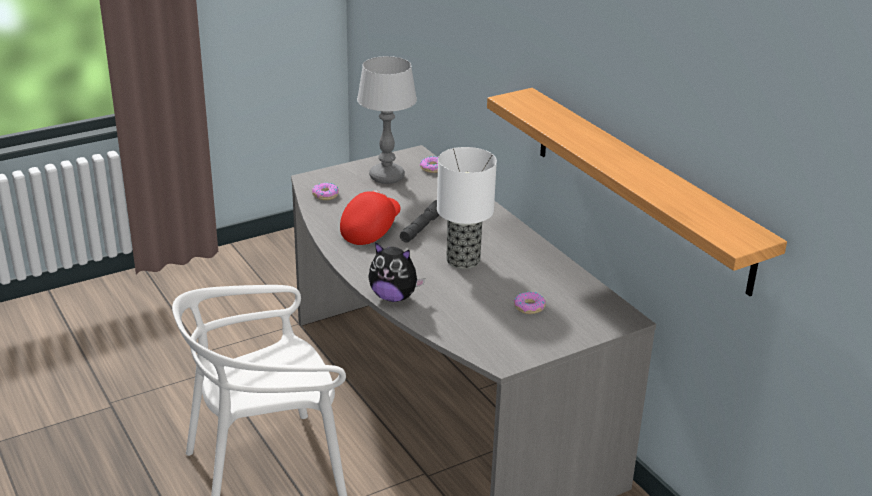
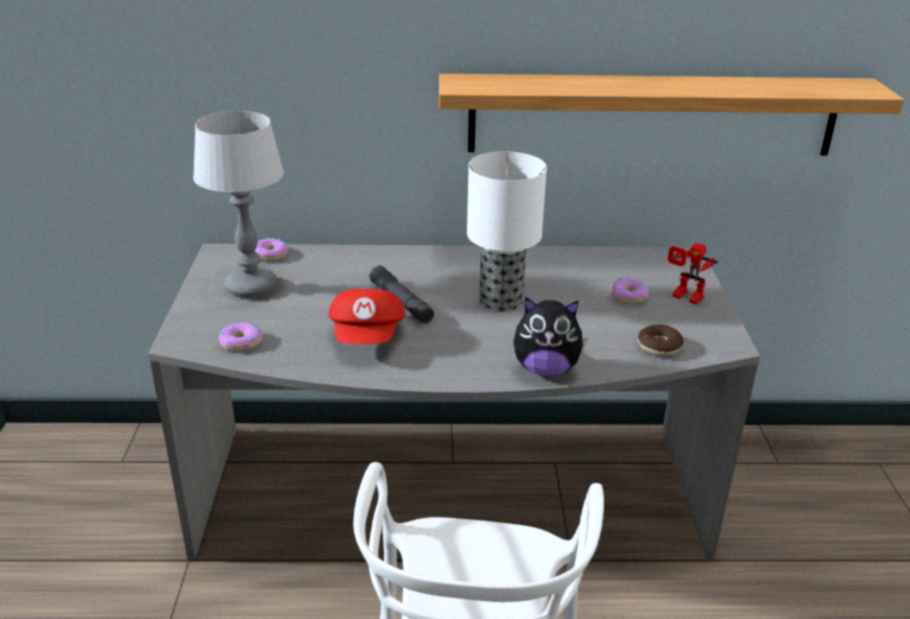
camera: 60 degrees left, 0 degrees up
(370, 229) = (368, 337): red cap -> red cap turned 150 degrees counterclockwise
(394, 297) = (546, 369): plush toy -> plush toy turned 45 degrees clockwise
(467, 333) = (659, 347): none -> donut
(554, 331) = (684, 297): none -> toy robot

